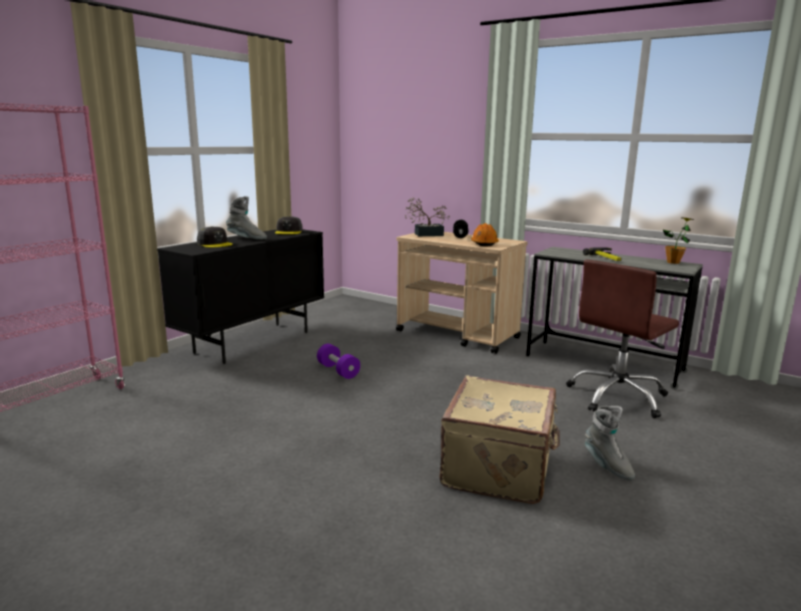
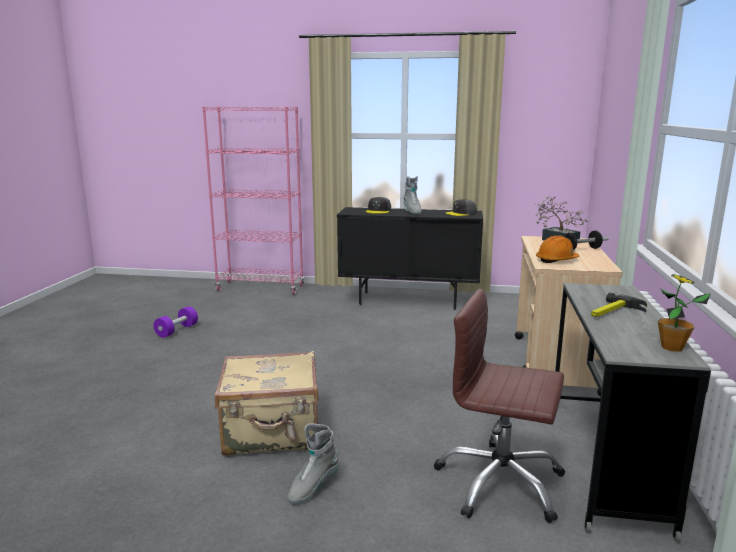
camera: 65 degrees right, 0 degrees up
(338, 371) = (391, 338): purple dumbbell -> purple dumbbell (177, 330)

